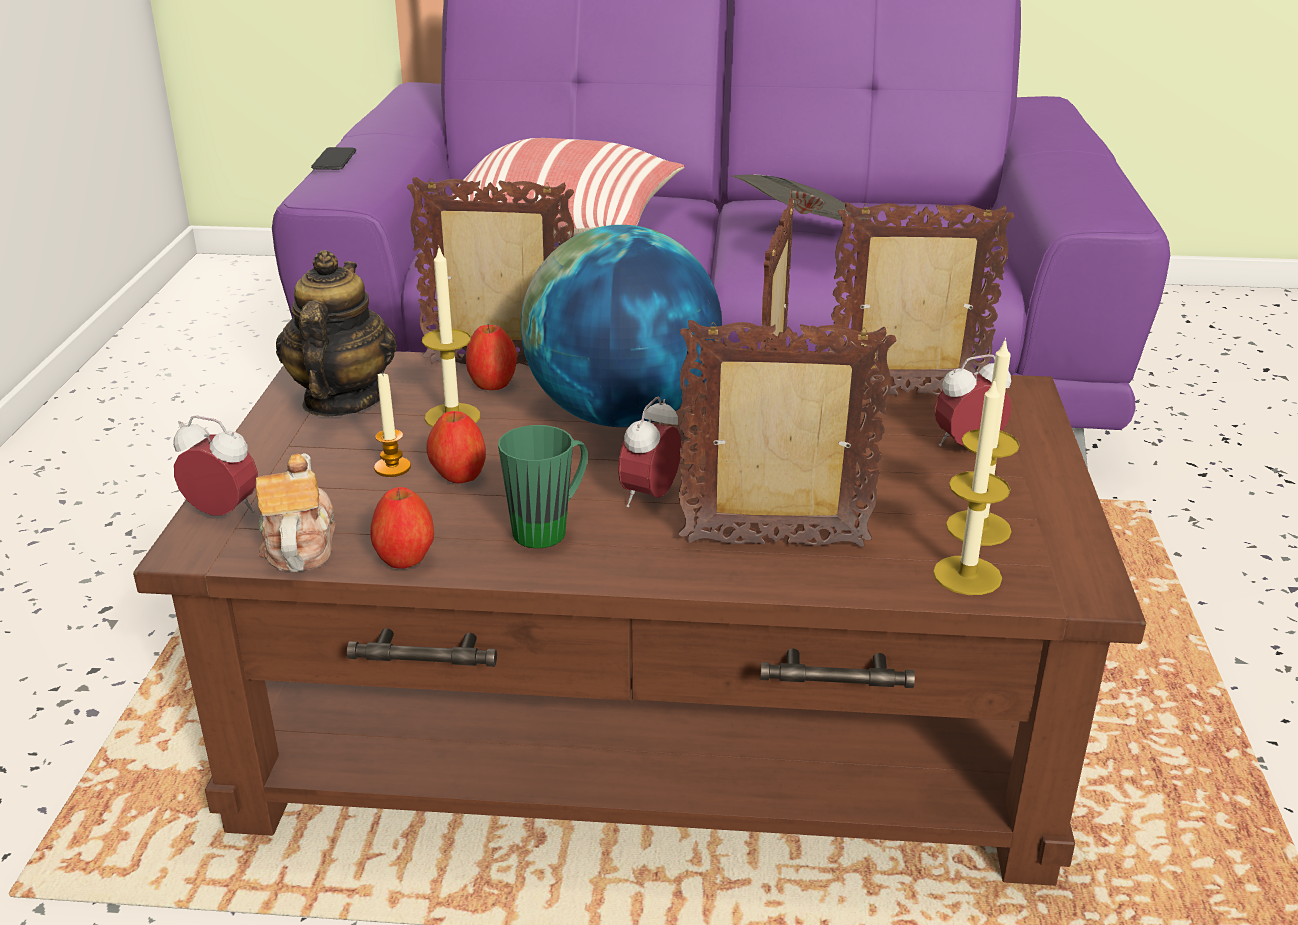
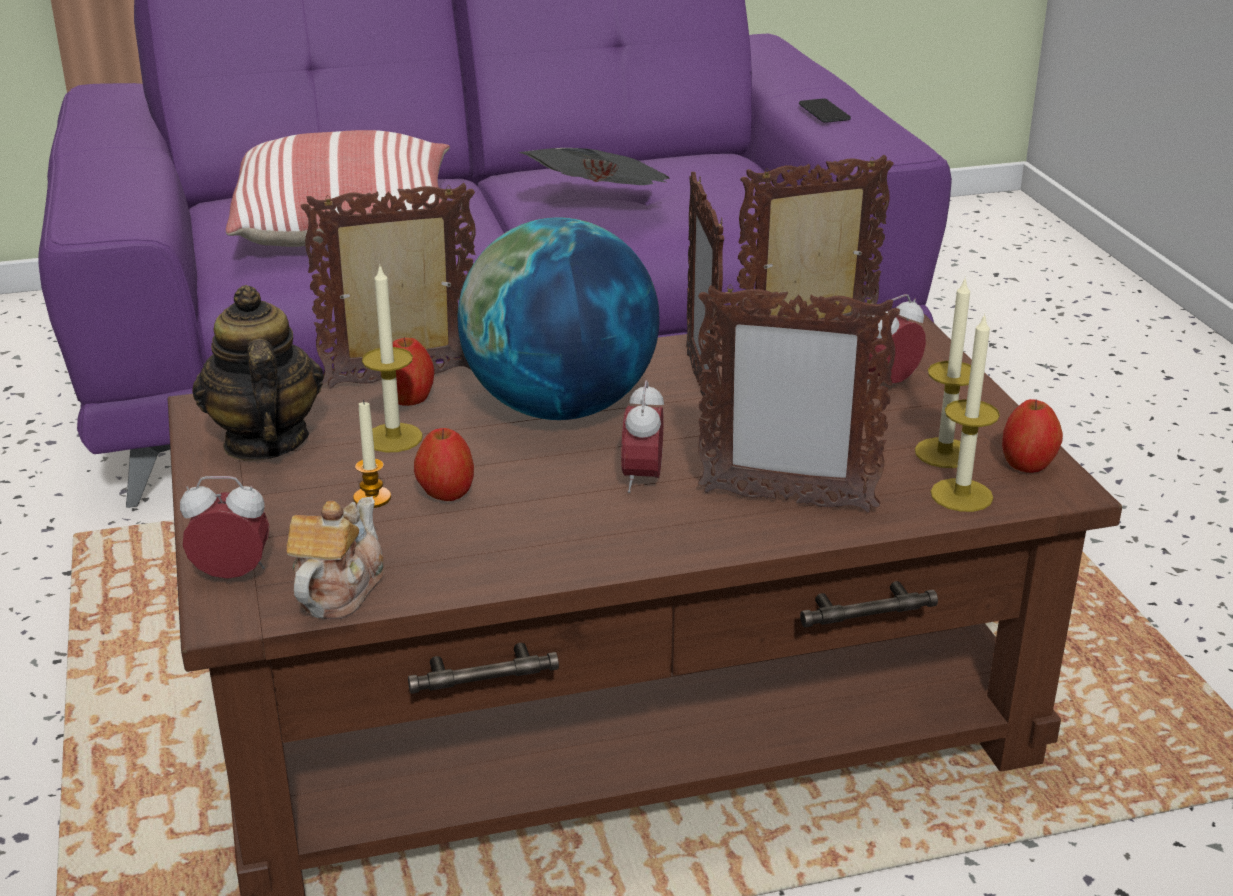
camera: 20 degrees left, 0 degrees up
(298, 546) = (337, 591): teapot -> teapot turned 45 degrees clockwise
(334, 160) = (74, 185): phone -> phone (824, 112)
(405, 559) = (455, 582): apple -> apple (1027, 465)
(550, 528) = (571, 525): green mug -> none
(776, 545) = (785, 501): picture frame -> picture frame turned 150 degrees counterclockwise

